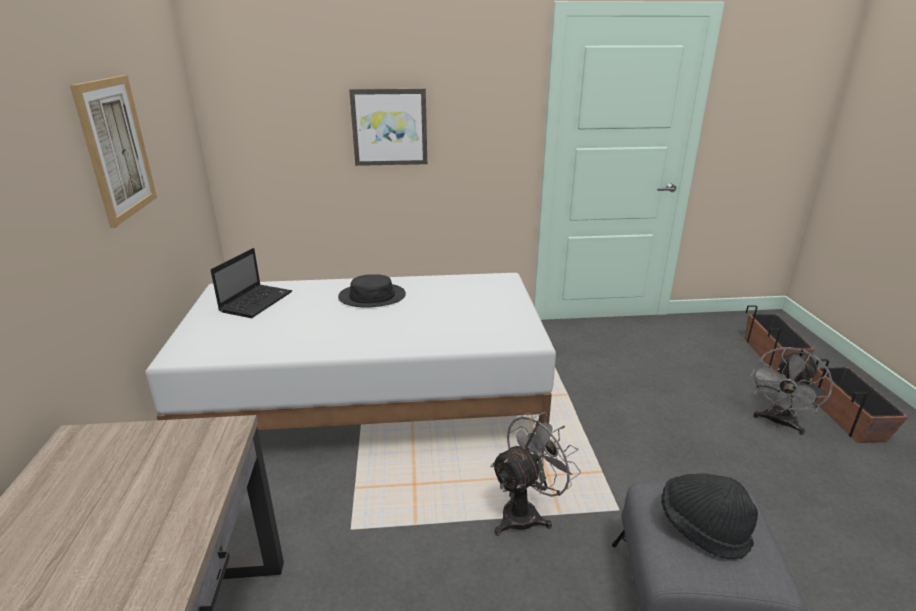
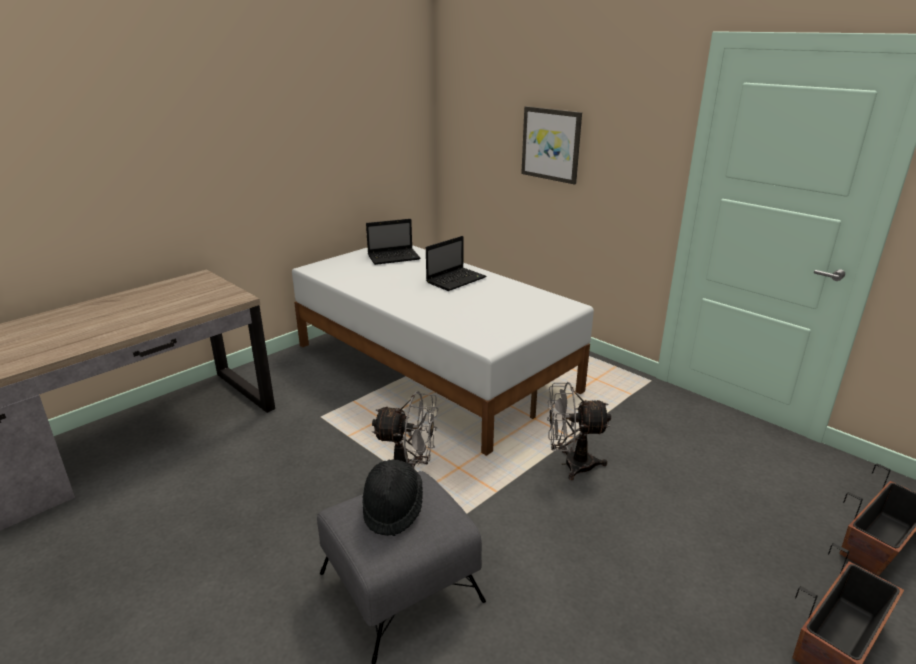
camera: 50 degrees right, 0 degrees up
(116, 149) = (317, 128): picture -> none
(372, 296) = (456, 280): black hat -> laptop
(778, 423) = (733, 582): grey fan -> grey fan (570, 464)

